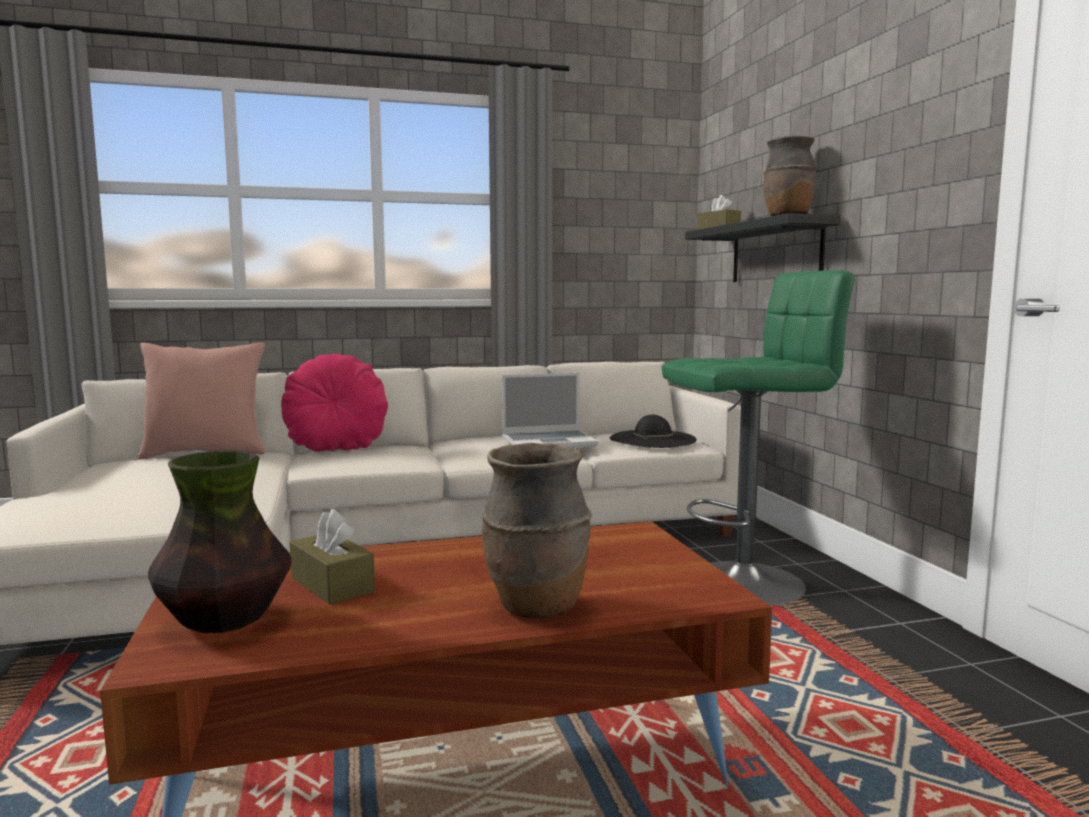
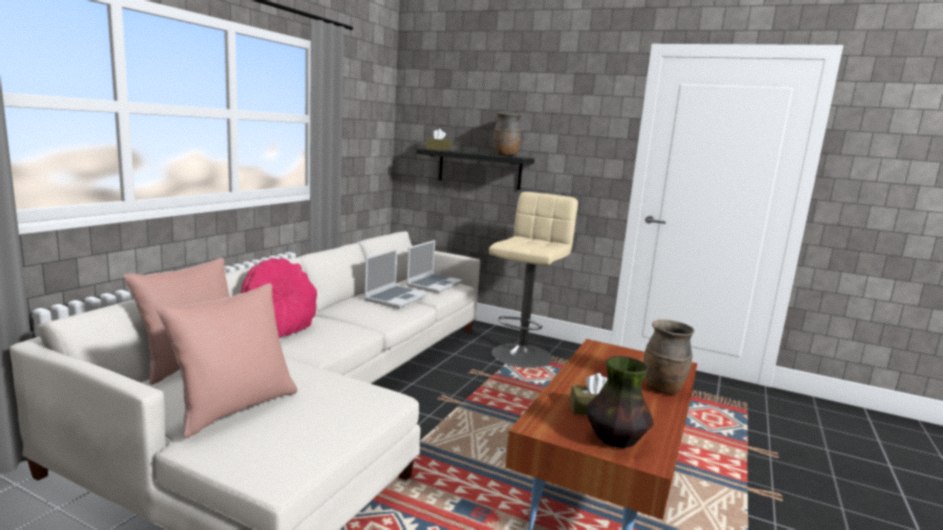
camera: 50 degrees left, 5 degrees up
(116, 483) = (234, 408): none -> pink pillow
(652, 439) = (434, 284): black hat -> laptop
(745, 584) = (522, 355): green stool -> beige stool

